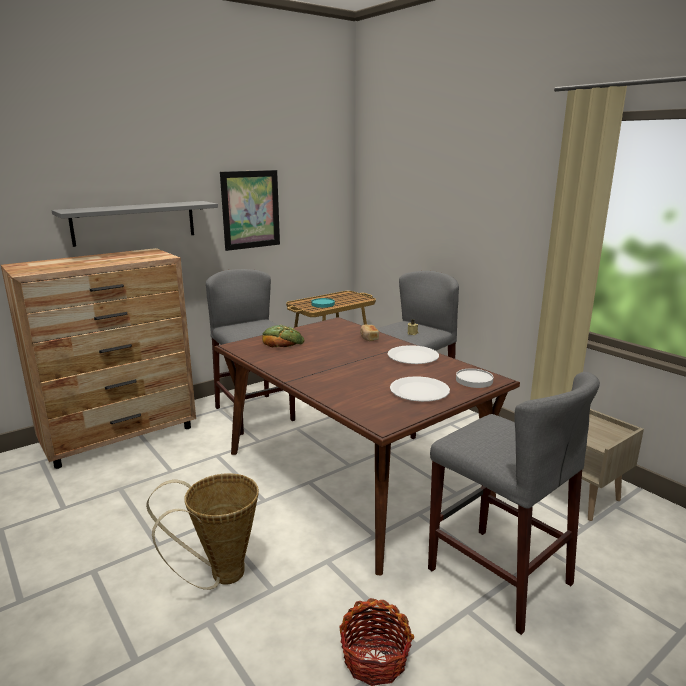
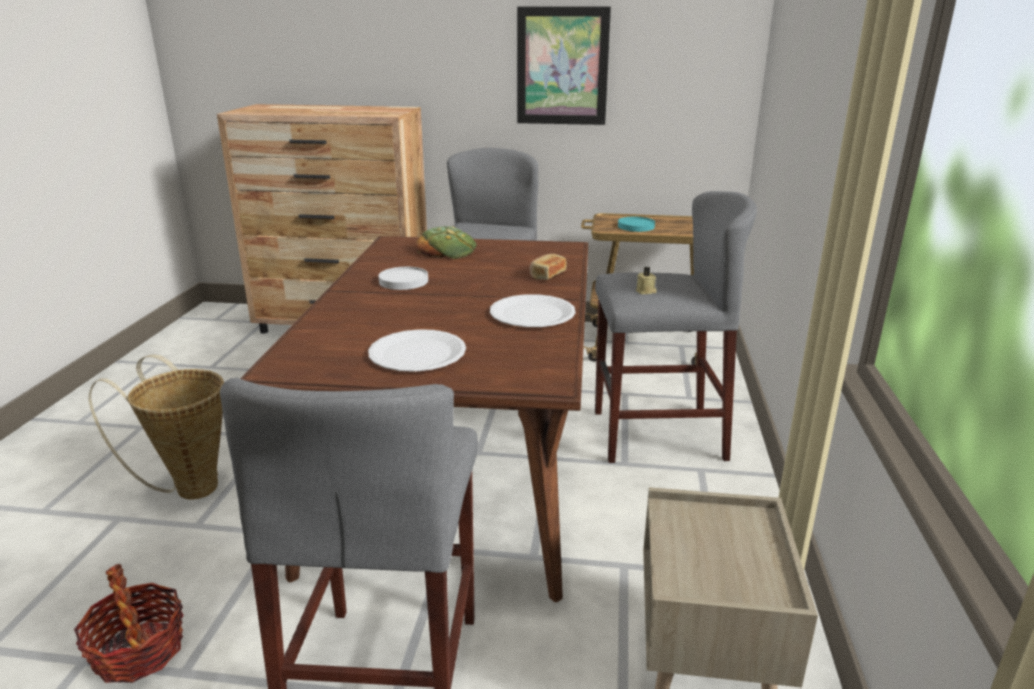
camera: 45 degrees right, 5 degrees up
(134, 222) = (398, 71): grey shelf -> none
(474, 380) = (518, 371): white plate -> white plate (403, 281)

